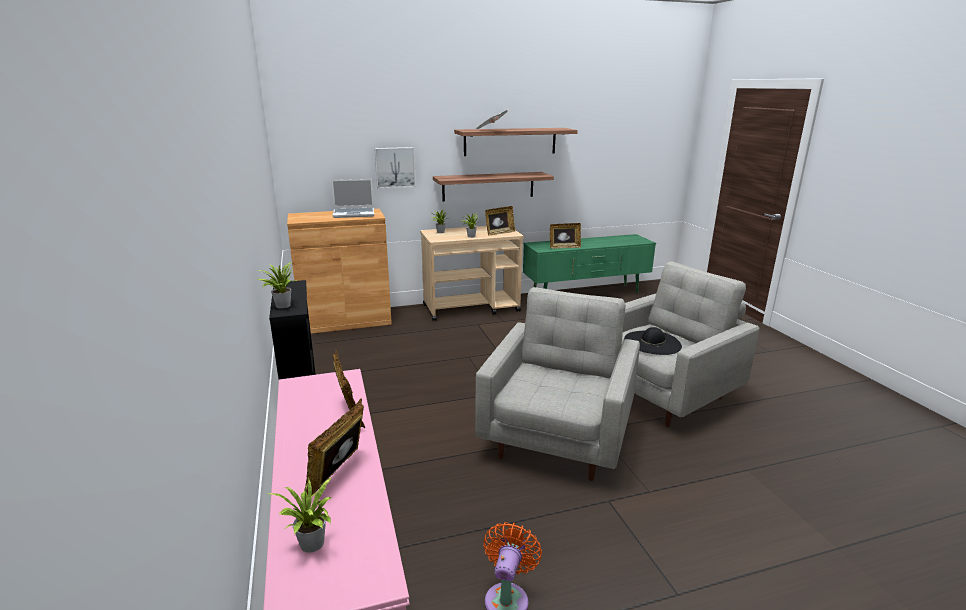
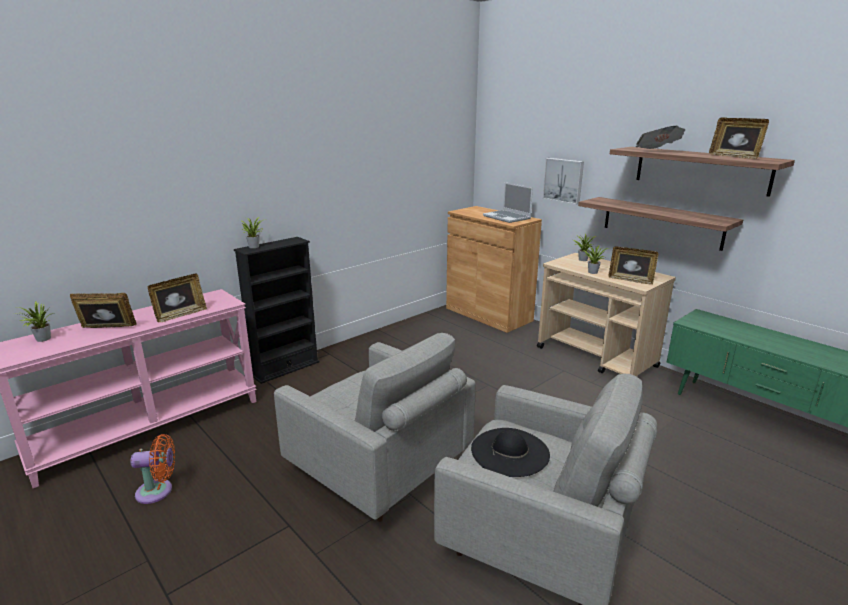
camera: 65 degrees right, 0 degrees up
(558, 437) = (379, 472): grey armchair -> grey armchair turned 45 degrees clockwise
(564, 247) = (727, 332): picture frame -> picture frame (734, 156)

